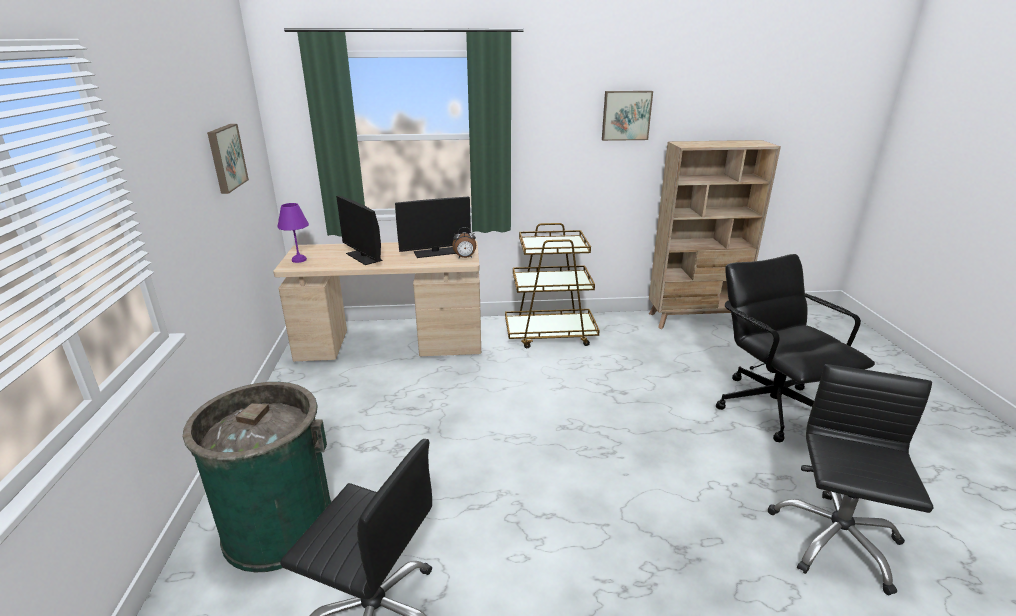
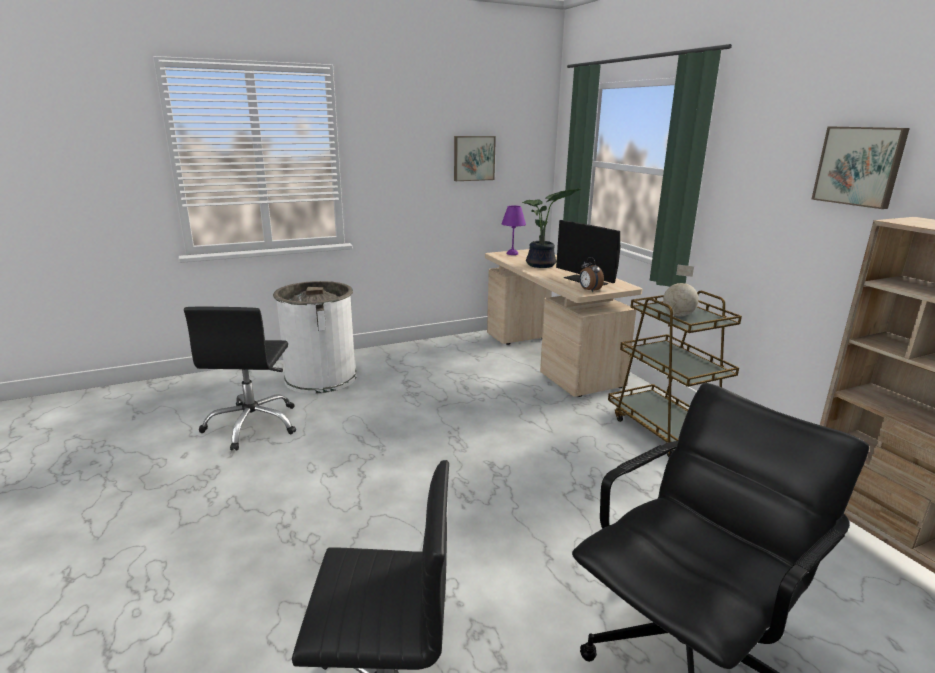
camera: 70 degrees right, 5 degrees down
(279, 526) = (321, 377): green trash can -> white trash can
(364, 257) = (542, 265): monitor -> potted plant
(556, 246) = (678, 315): none -> globe

